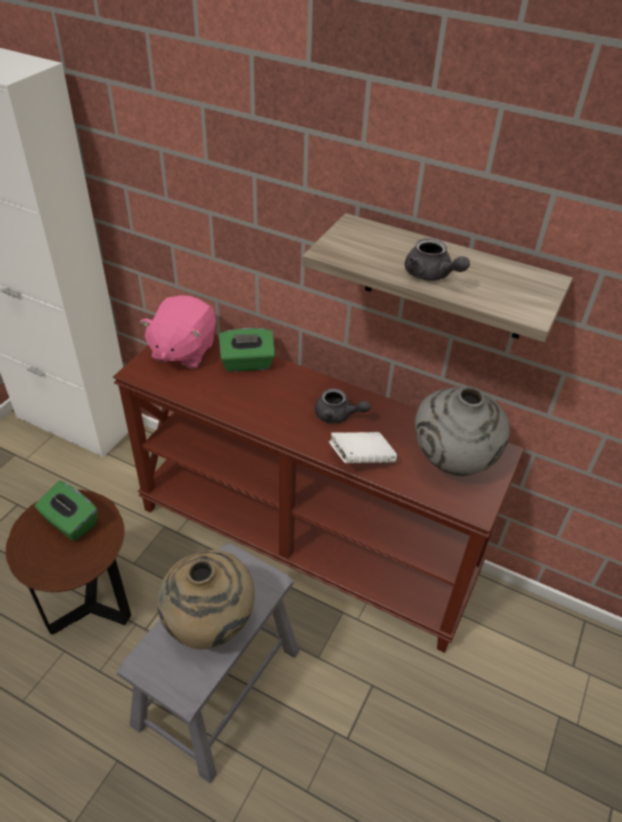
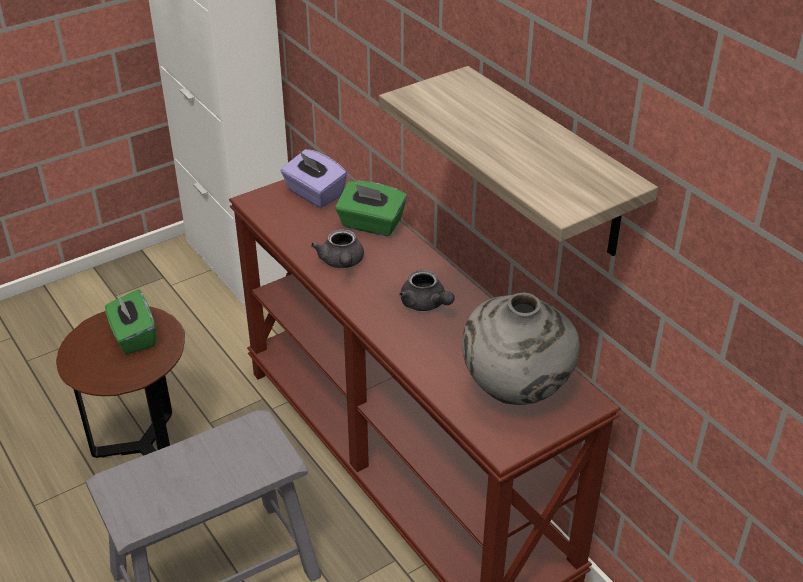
camera: 30 degrees right, 5 degrees down
(183, 351) = (314, 194): pink plush toy -> purple tissue box
(209, 626) = (193, 477): beige vase -> none
(361, 458) = (416, 353): white book -> none
(431, 275) = (492, 145): grey teapot -> grey teapot (342, 263)

